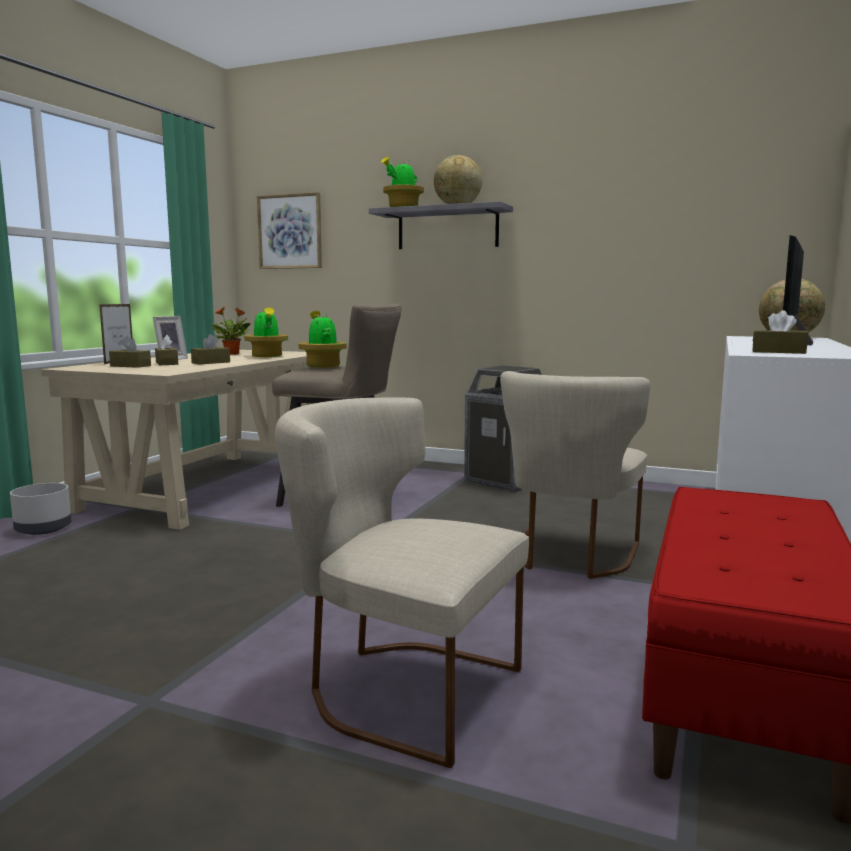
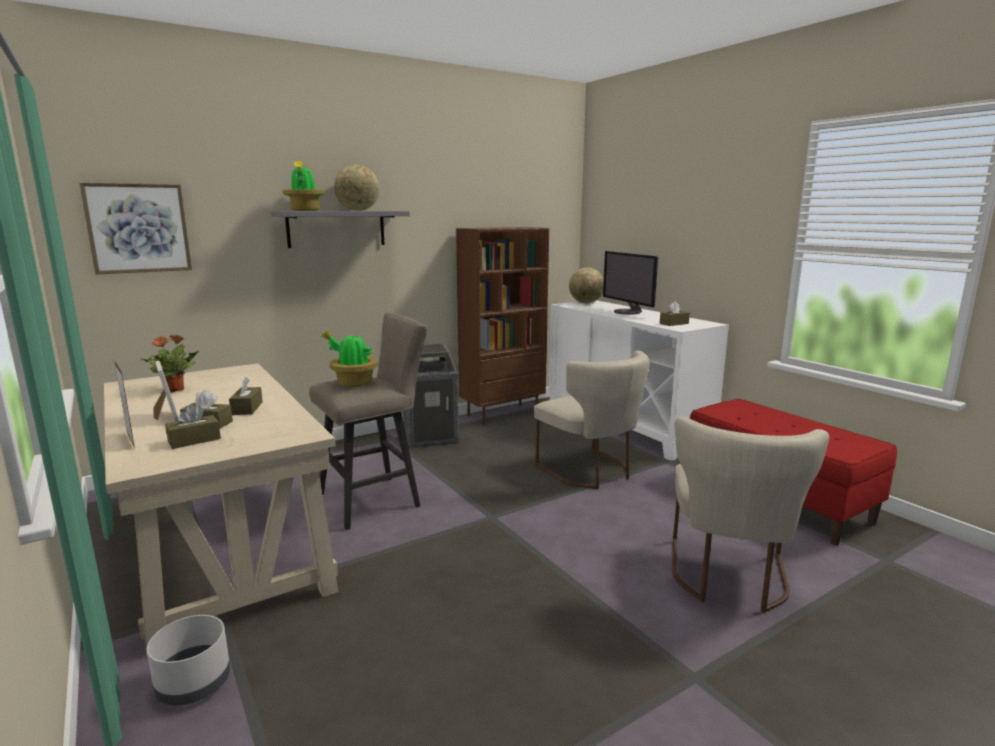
camera: 55 degrees left, 5 degrees up
(267, 356) = (241, 384): potted plant -> none
(400, 689) = (728, 578): beige chair -> beige chair turned 45 degrees counterclockwise
(636, 487) = (502, 413): none -> brown bookcase

